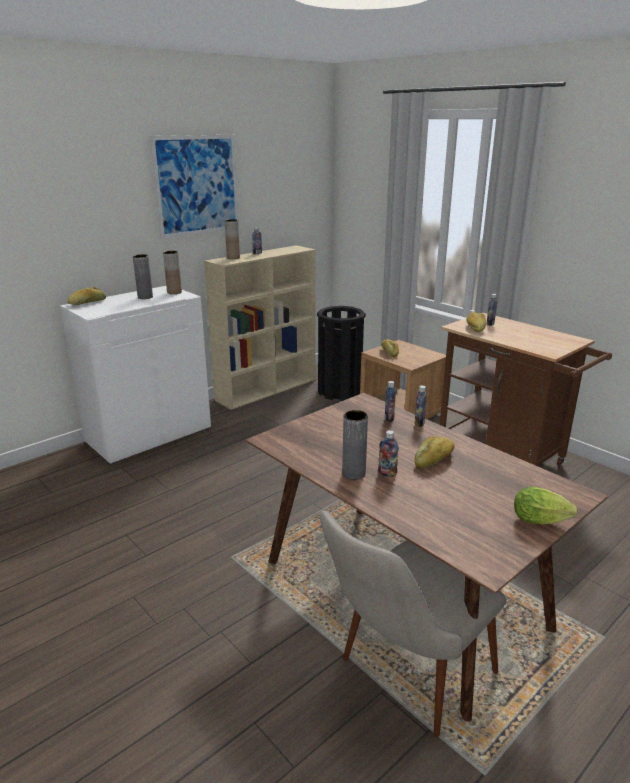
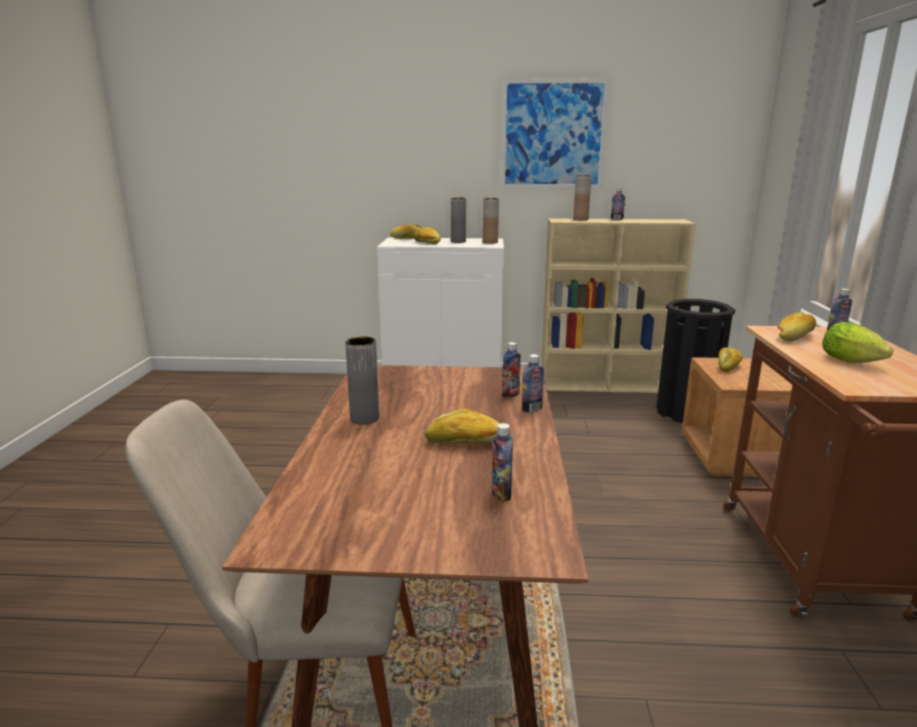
camera: 45 degrees right, 5 degrees down
(121, 304) = (426, 243): none -> bread
(387, 473) = (391, 431): bottle -> bottle (501, 494)
(542, 521) = (428, 548): lettuce -> lettuce (854, 362)

